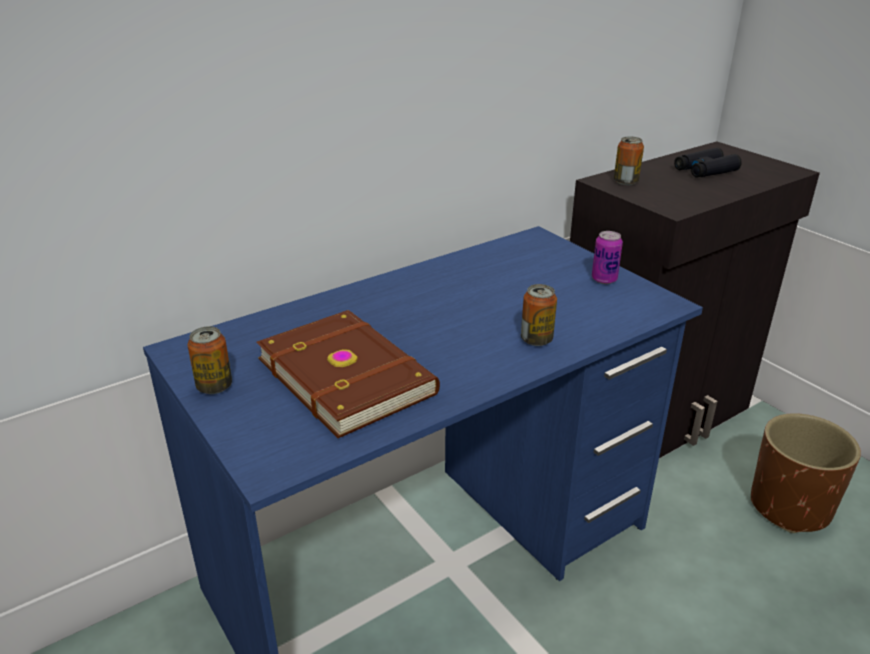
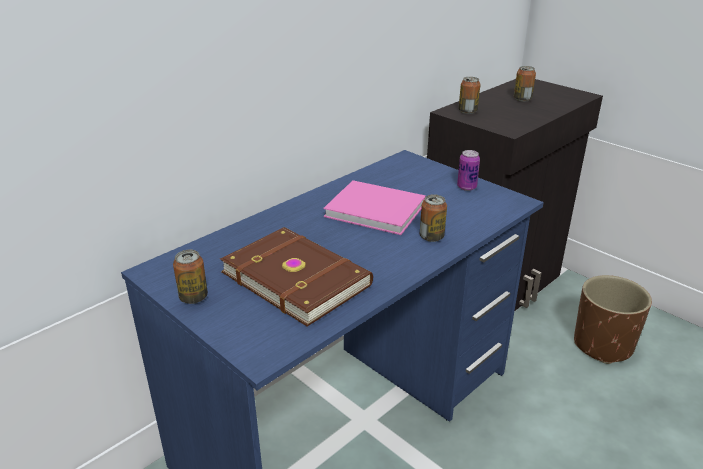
camera: 10 degrees left, 0 degrees up
(478, 300) = (378, 211): none -> pink book
(705, 171) = (522, 99): black binoculars -> can

